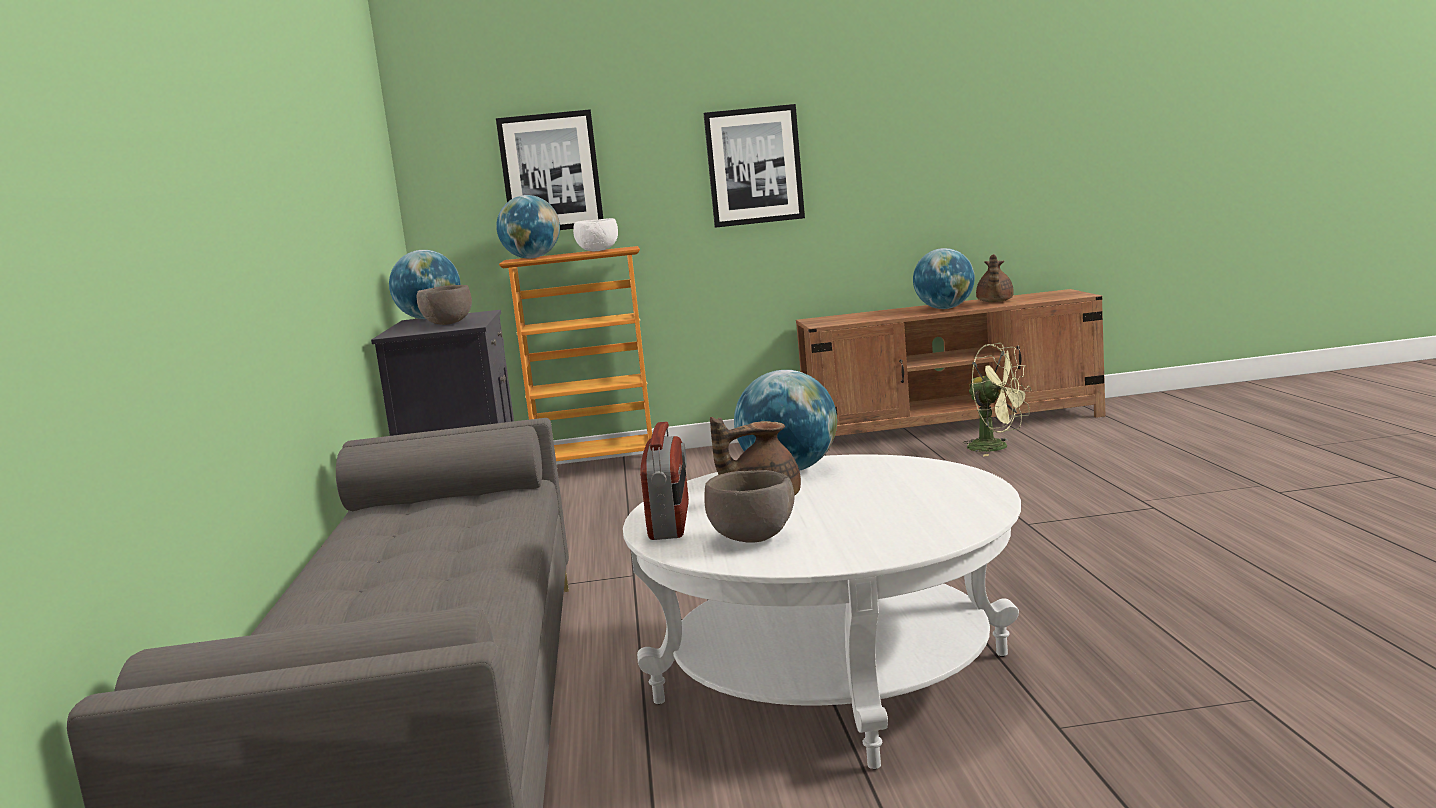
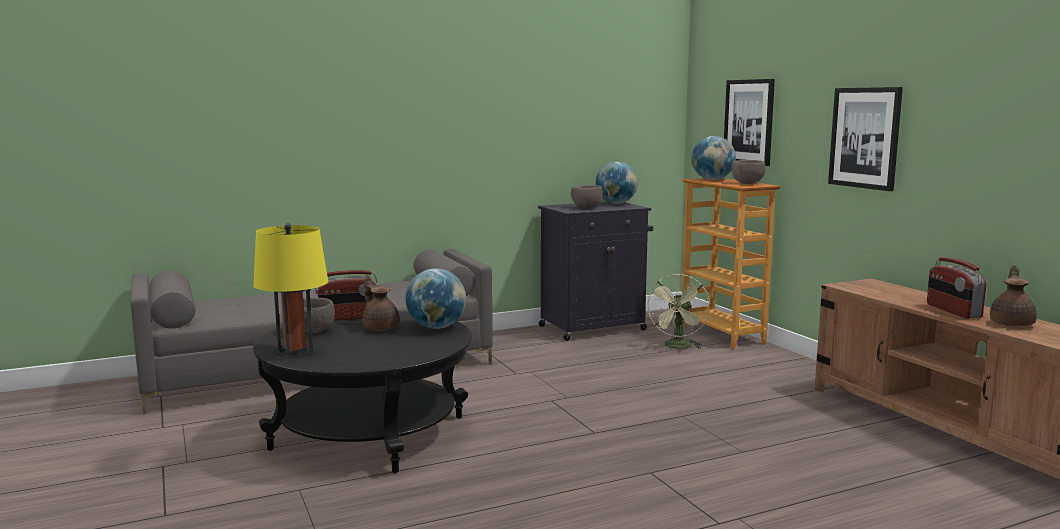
camera: 70 degrees right, 0 degrees up
(597, 251) = (747, 183): white bowl -> brown bowl
(832, 678) = (369, 433): white coffee table -> black coffee table
(898, 539) = (295, 353): none -> yellow table lamp
(945, 308) = (952, 311): globe -> radio
(994, 302) = (1012, 323): brown teapot -> brown teapot turned 120 degrees clockwise
(997, 448) = (880, 452): green fan -> green fan (678, 347)

